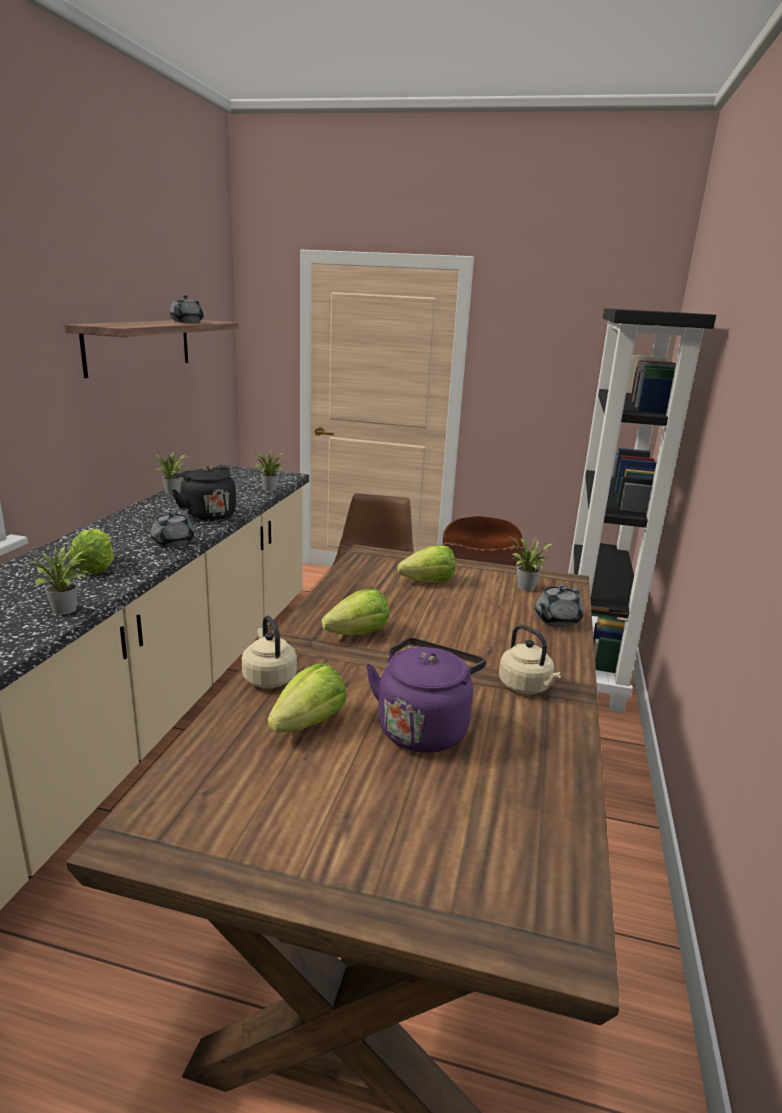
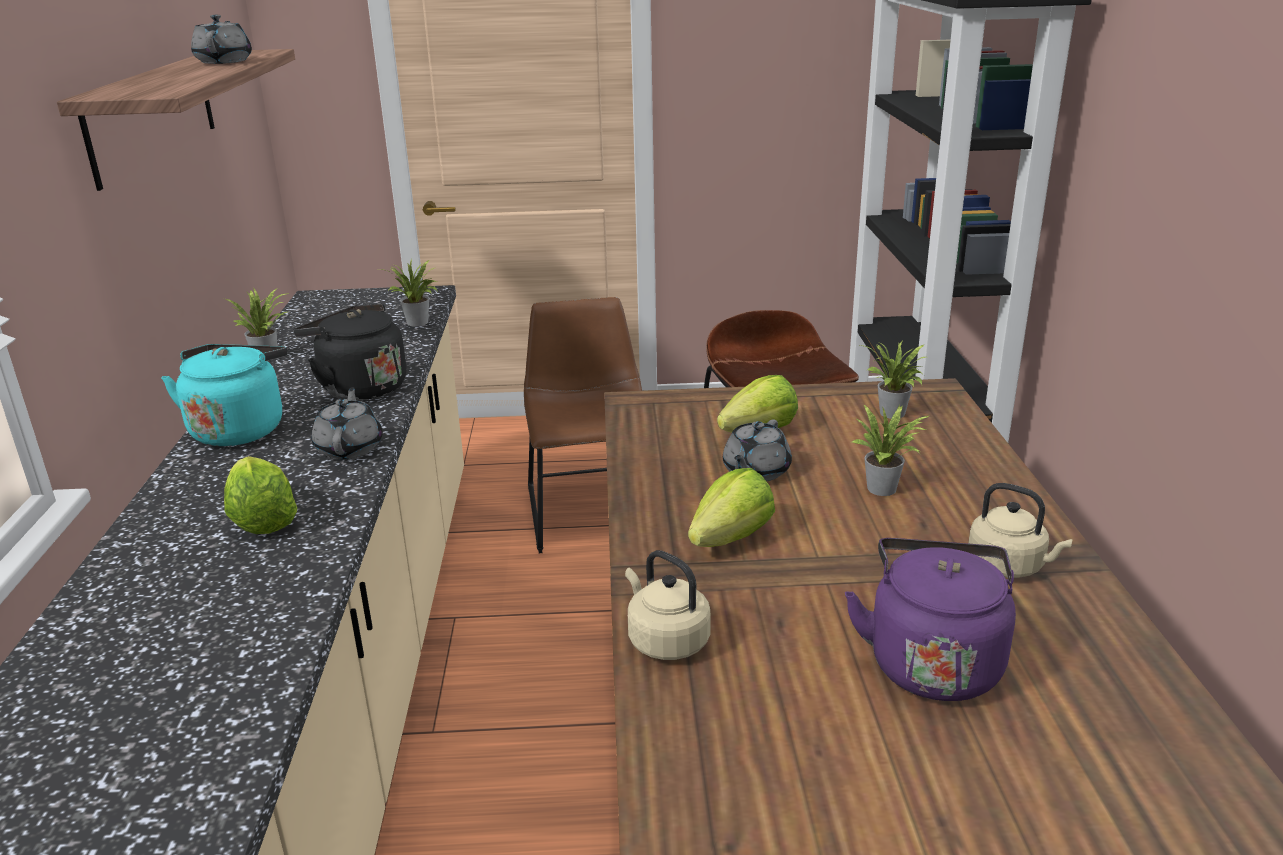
camera: 15 degrees left, 5 degrees up
(66, 610) = (287, 609): potted plant -> potted plant (886, 489)
(126, 523) = (239, 429): none -> turquoise kettle
(309, 723) = (780, 697): lettuce -> none
(556, 620) = (968, 456): grey teapot -> grey teapot (755, 472)

